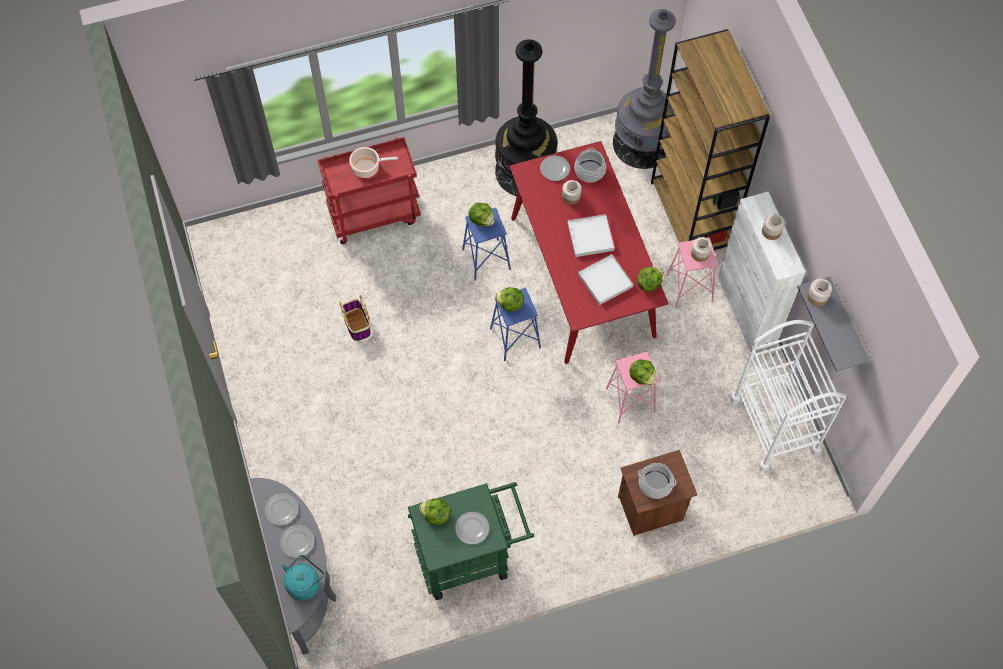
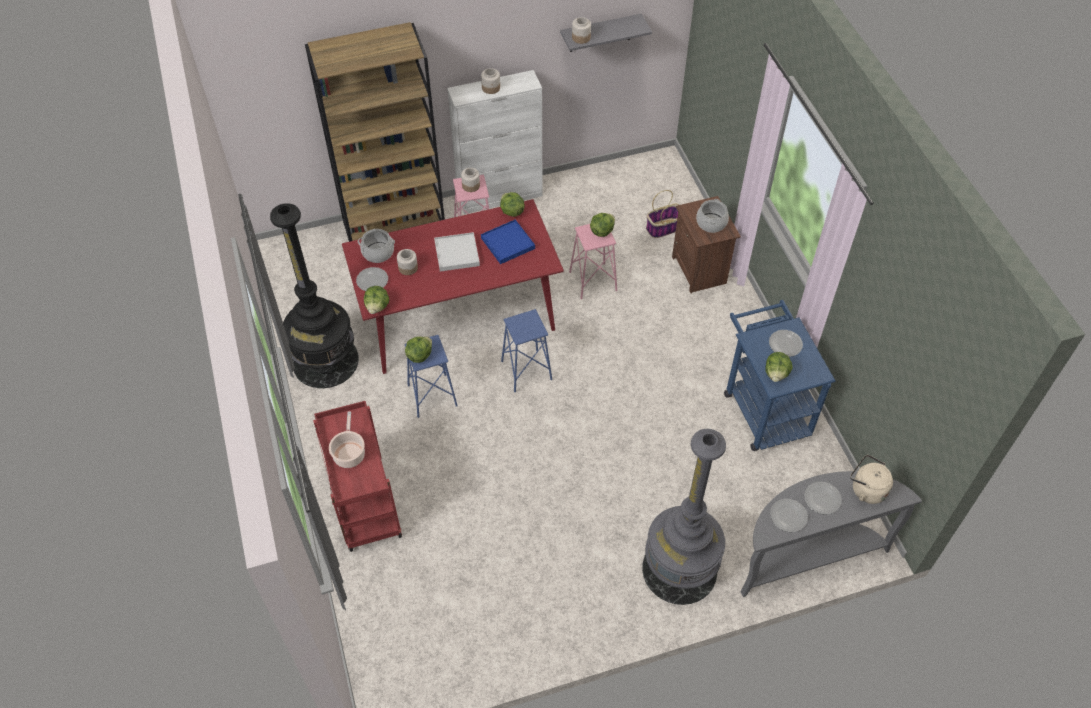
camera: 90 degrees left, 10 degrees down
(304, 583) = (866, 489): turquoise kettle -> beige kettle
(356, 324) = (507, 517): basket -> basket (662, 228)
(470, 556) = (763, 407): green cart -> blue cart
(510, 304) = (523, 331): lettuce -> lettuce (377, 307)
(605, 281) = (508, 243): white tray -> blue tray
(642, 143) = (305, 263): grey floor lamp -> grey floor lamp (679, 569)
(775, 424) = (612, 184): white cart -> none

